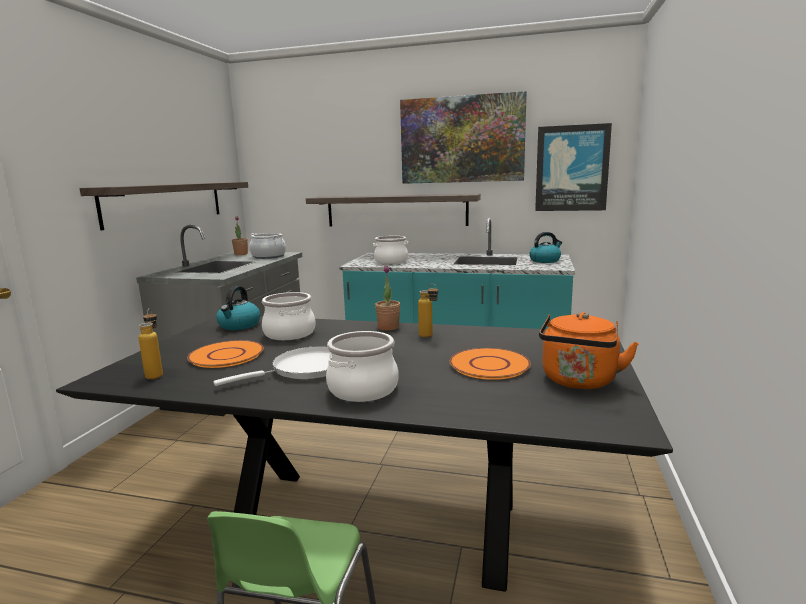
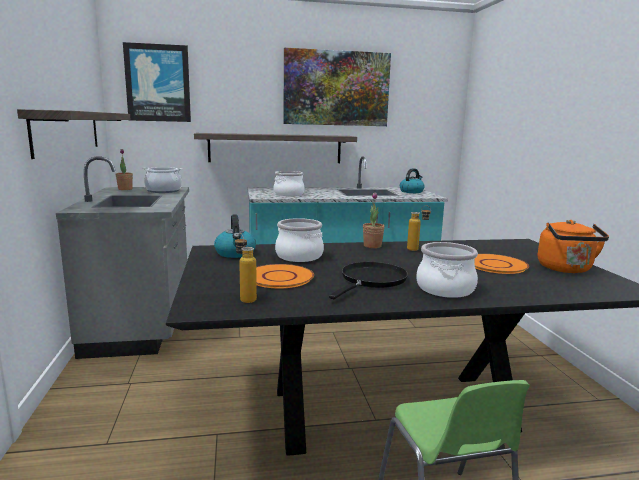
camera: 25 degrees left, 0 degrees up
(305, 369) = (371, 280): white frying pan -> black frying pan
(571, 168) = (421, 118): picture -> picture (158, 83)

